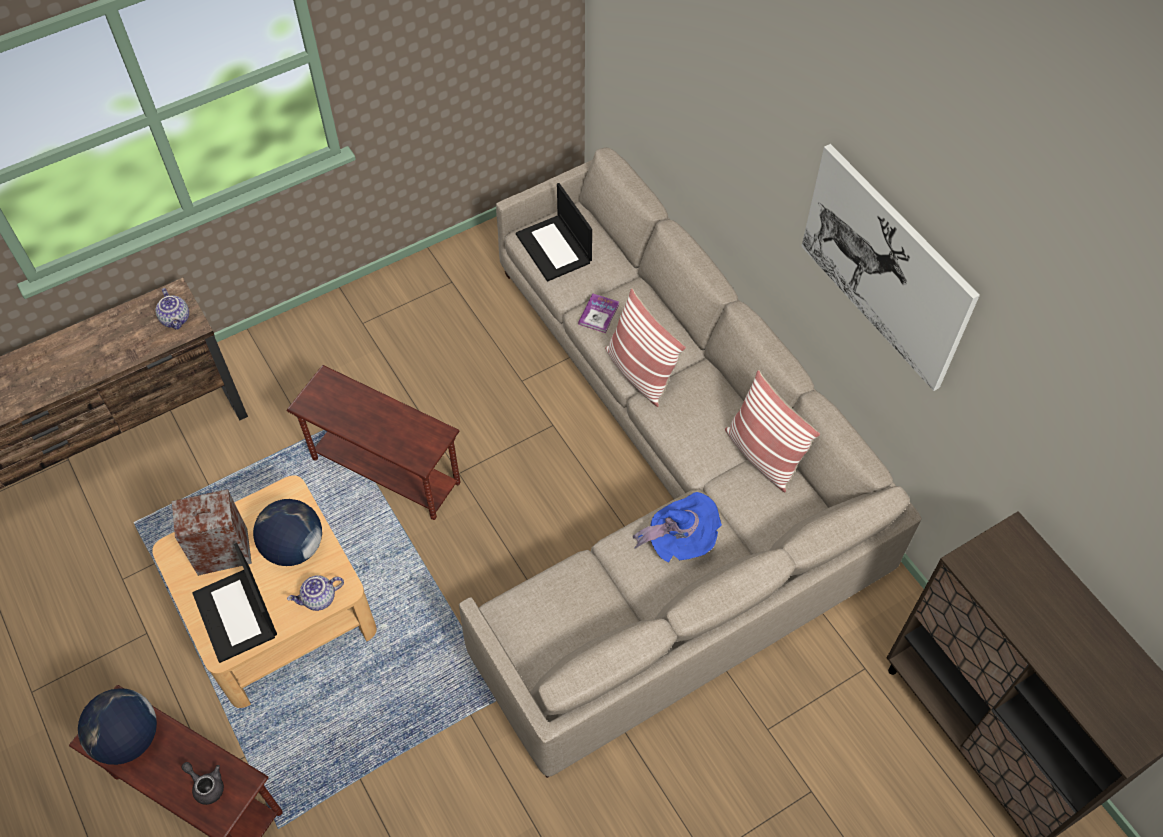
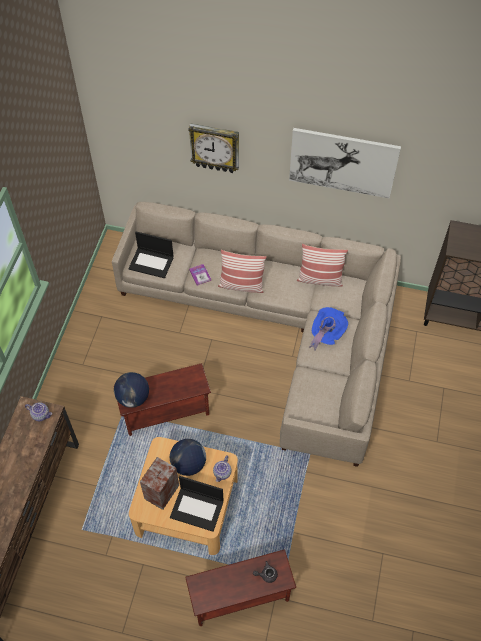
camera: 45 degrees left, 0 degrees up
(129, 738) = (215, 589): globe -> globe (133, 398)
(723, 114) = (215, 147): none -> wall clock

